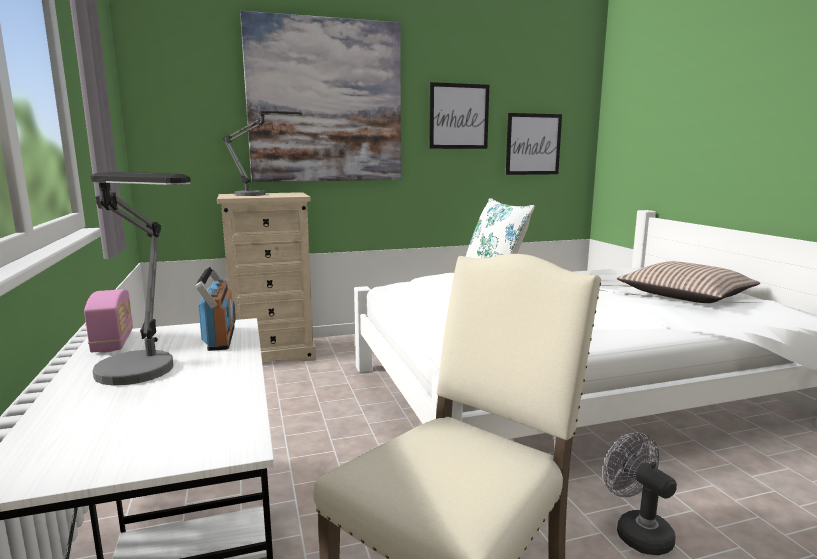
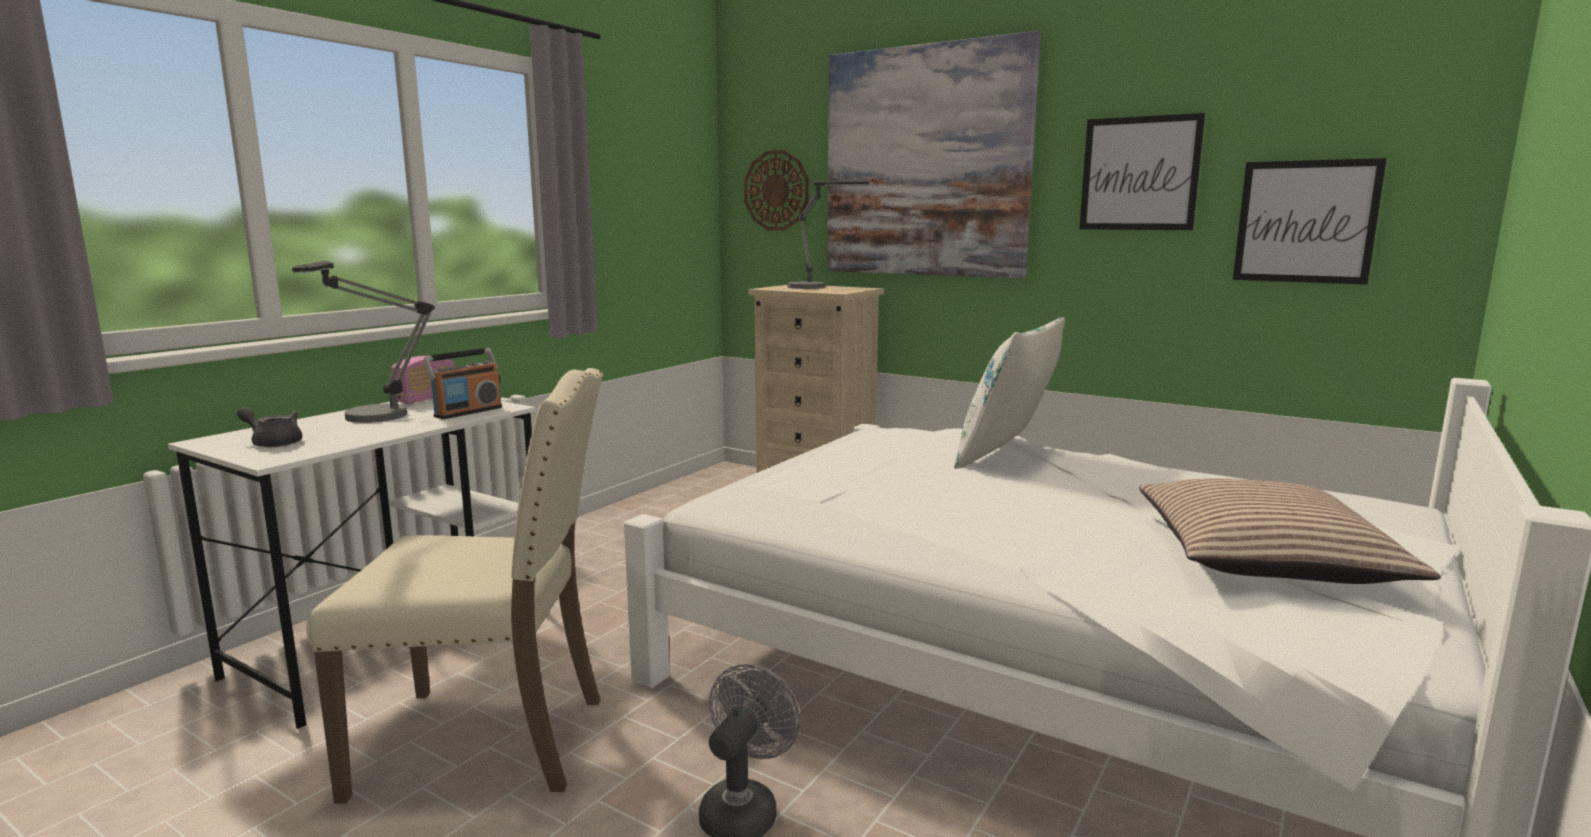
camera: 50 degrees right, 0 degrees up
(142, 434) = (273, 443): none -> grey teapot
(191, 117) = (776, 190): none -> wall clock

